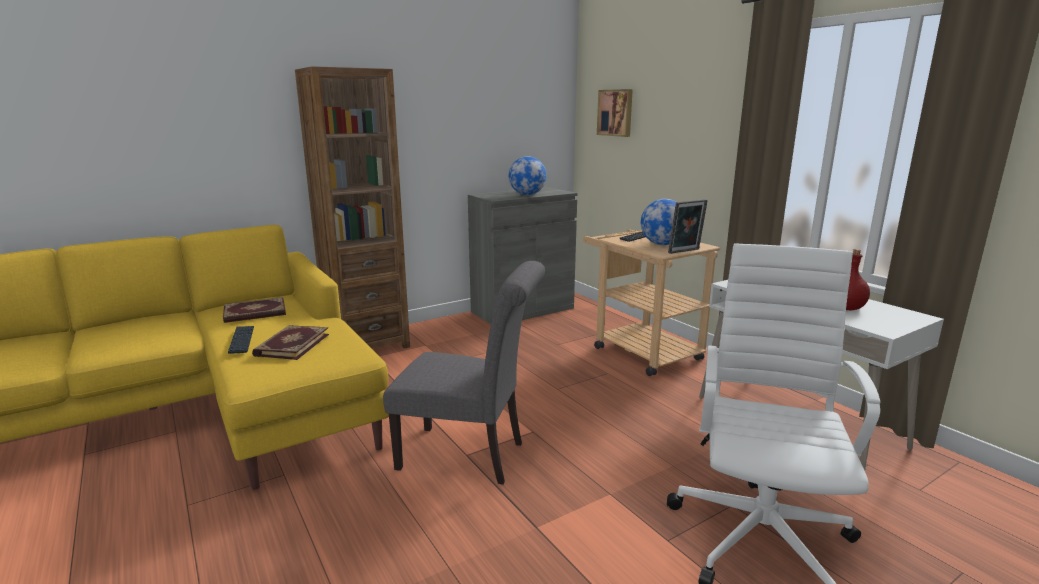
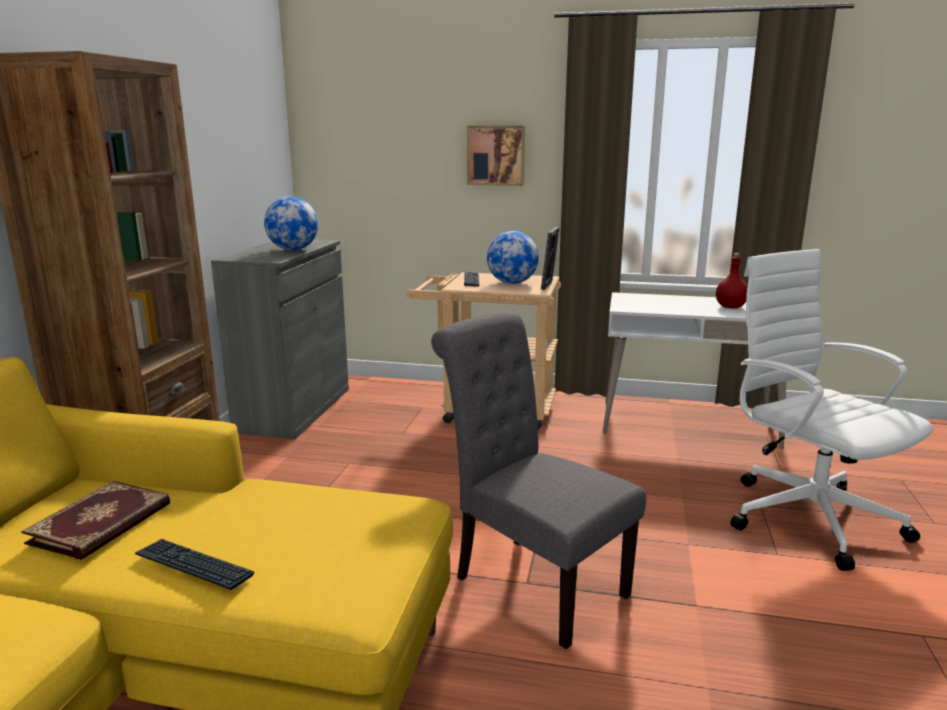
camera: 45 degrees left, 0 degrees up
(291, 345) = (295, 534): book -> none
(469, 456) = (531, 582): grey chair -> grey chair turned 105 degrees counterclockwise
(616, 112) = (366, 135): picture -> picture (496, 155)

